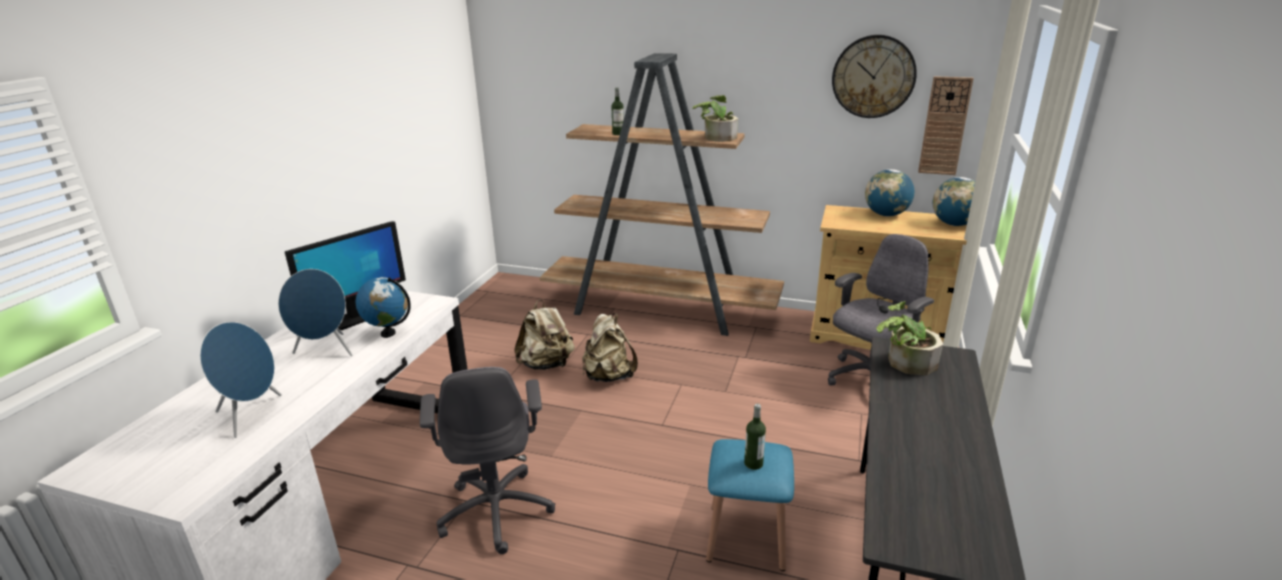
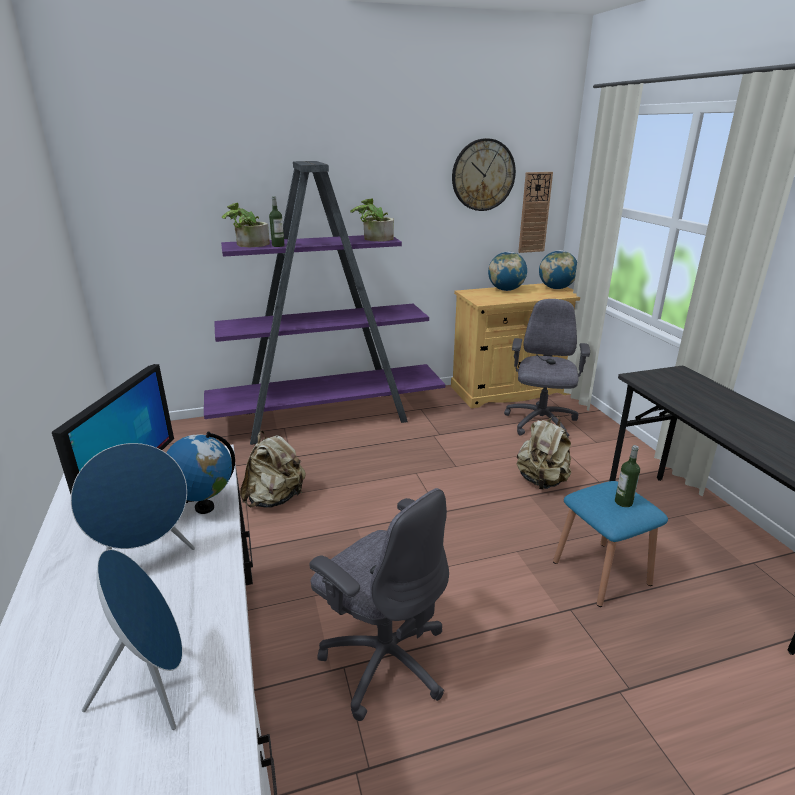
camera: 35 degrees left, 0 degrees up
(608, 376) = (347, 488): beige backpack -> beige backpack (542, 481)
(661, 309) = (328, 417): brown bookcase -> purple bookcase
(905, 362) = (664, 385): potted plant -> potted plant (248, 244)

